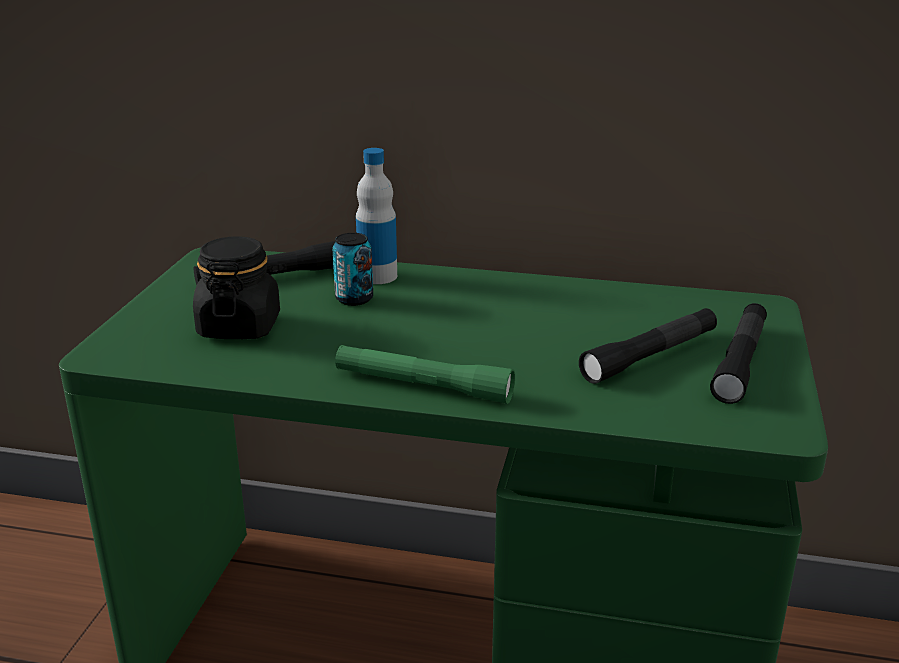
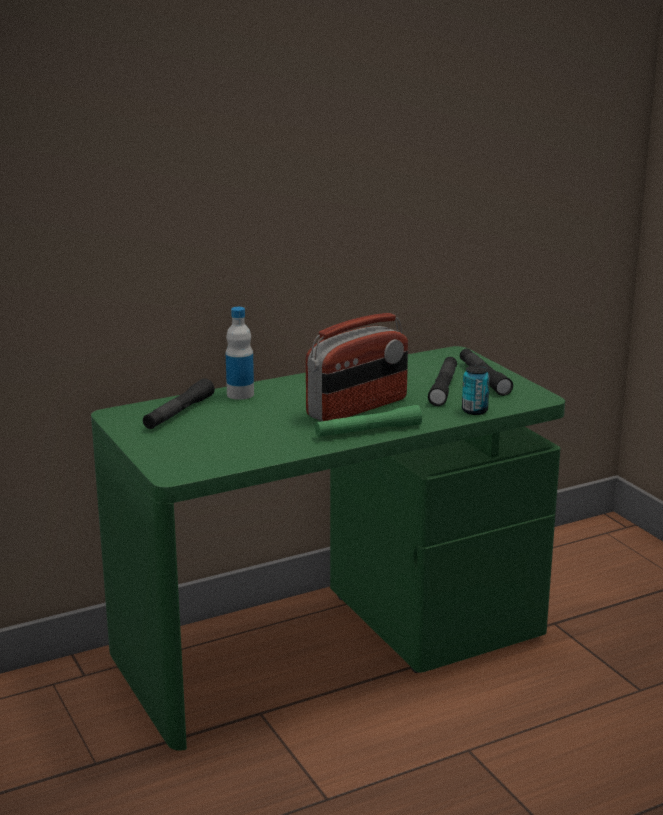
camera: 40 degrees left, 5 degrees down
(239, 327) = (219, 439): black jar -> none
(354, 299) = (252, 408): can -> can (474, 411)
(476, 344) = (358, 408): none -> radio

